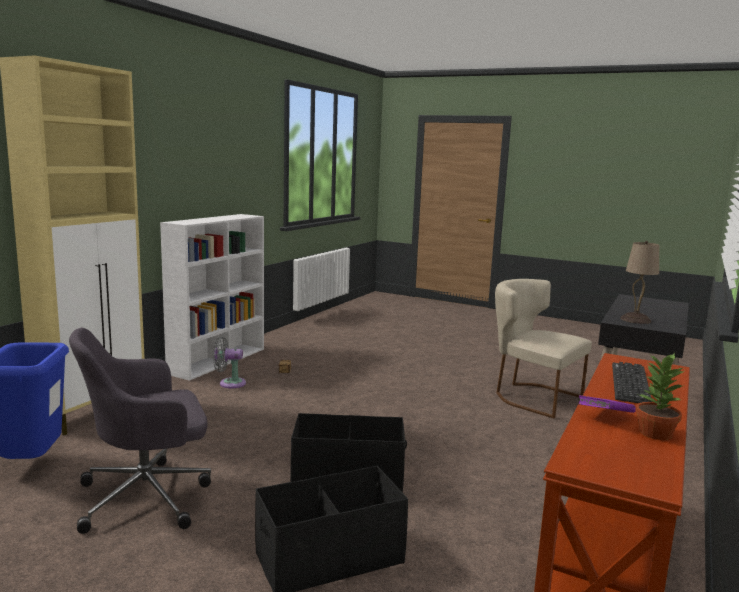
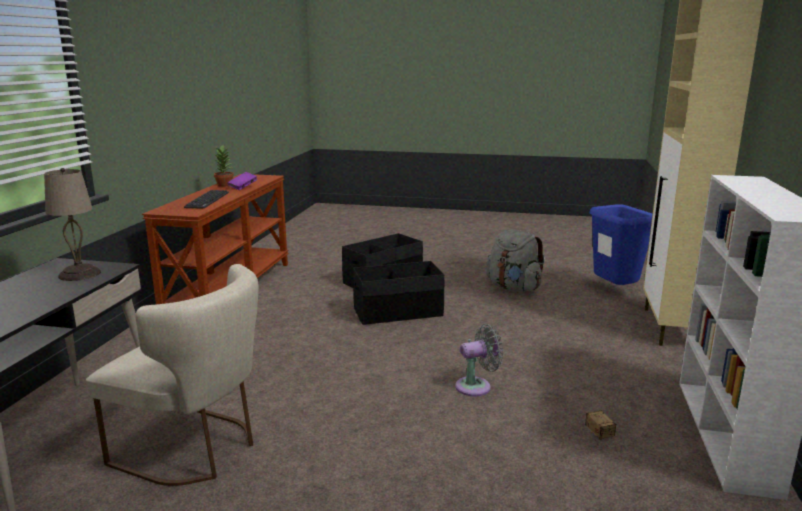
camera: 165 degrees right, 5 degrees up
(148, 496) = (513, 288): grey office chair -> grey backpack
(229, 383) = (627, 388): grey fan -> grey fan (476, 386)

